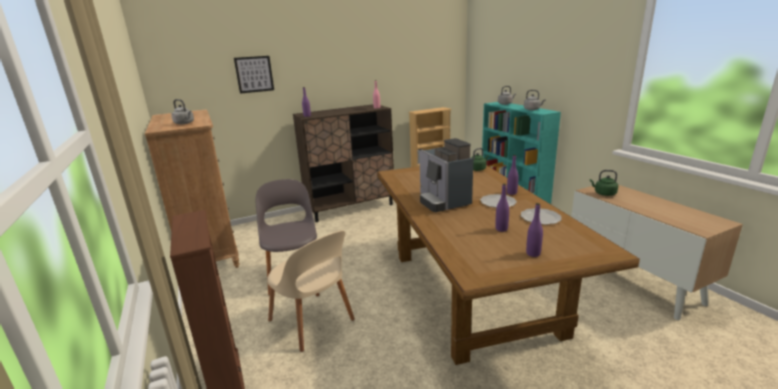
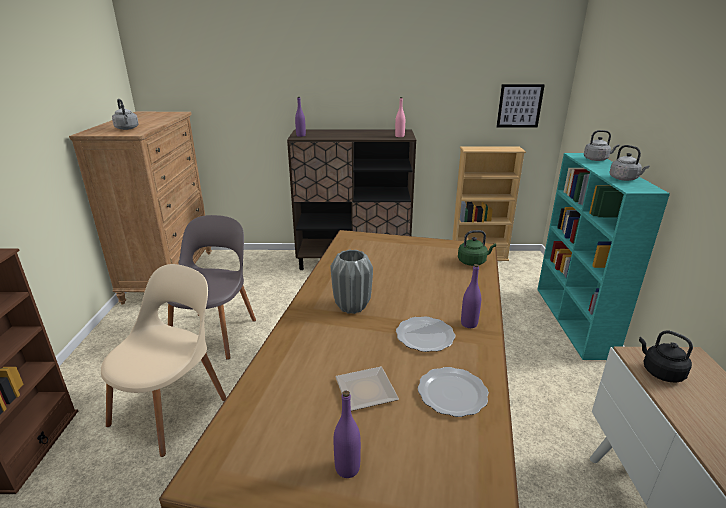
camera: 25 degrees right, 5 degrees up
(254, 74) = (251, 74): picture -> picture (519, 106)
(313, 322) = (172, 408): beige chair -> beige chair turned 135 degrees counterclockwise
(443, 201) = (352, 307): coffee machine -> grey vase
(501, 229) = (365, 392): purple bottle -> plate
(603, 193) = (660, 372): green kettle -> black kettle

